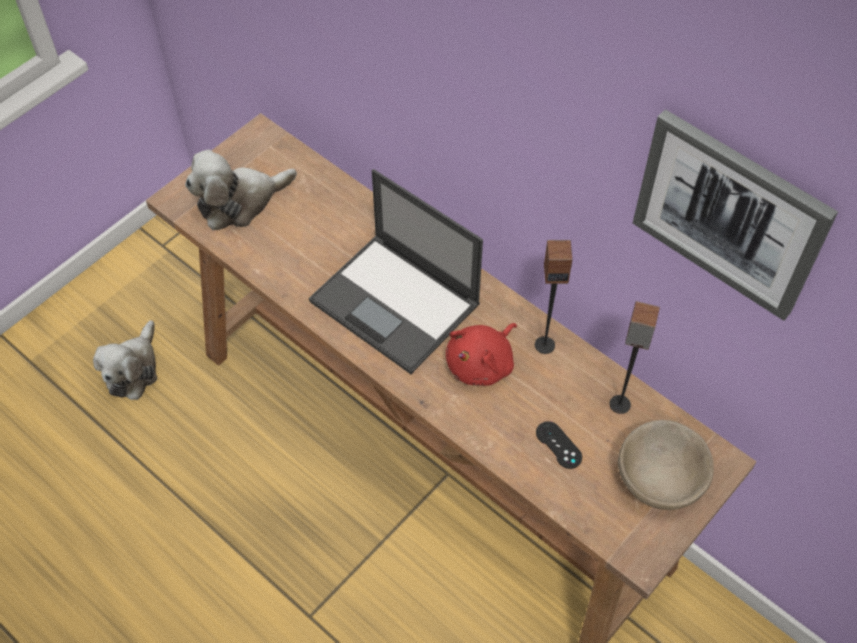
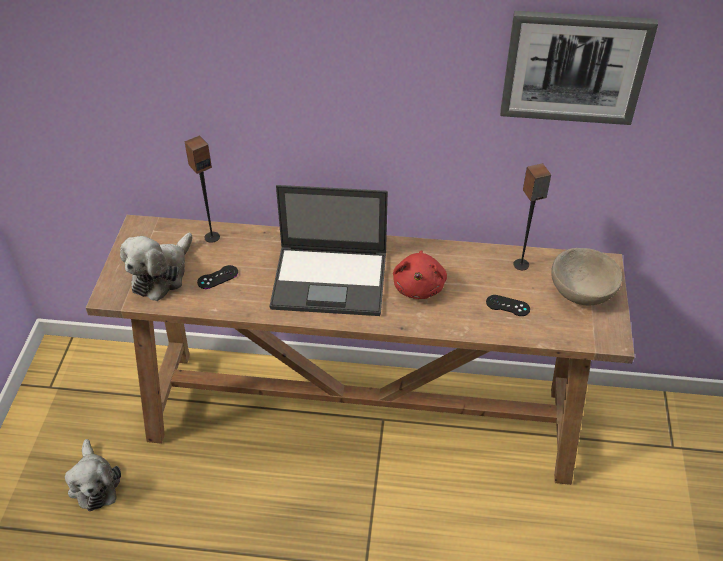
camera: 35 degrees left, 10 degrees down
(289, 235) = (218, 277): none -> black game controller
(544, 344) = (446, 255): speaker -> speaker (212, 237)

